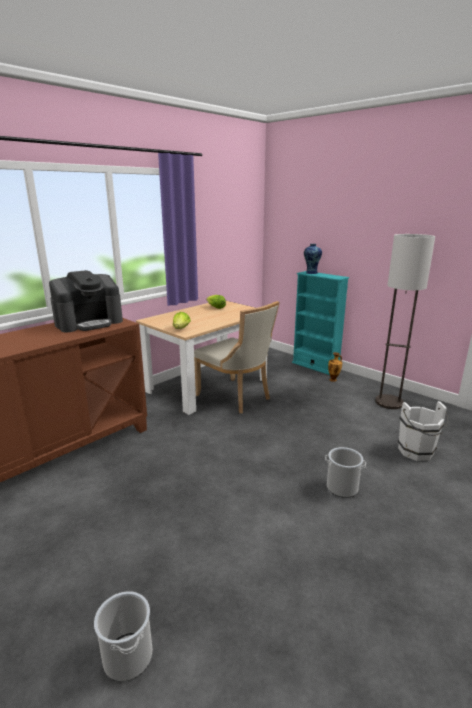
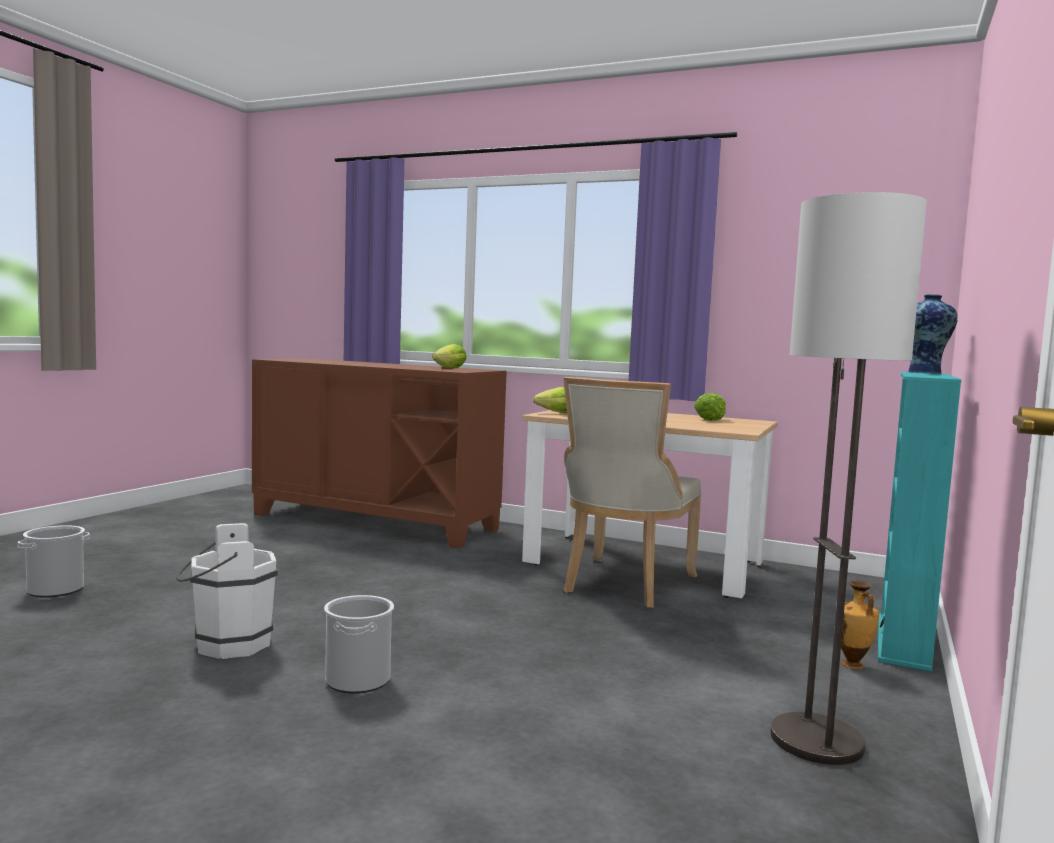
camera: 70 degrees right, 15 degrees down
(89, 322) = (449, 368): coffee machine -> lettuce
(417, 453) = (545, 770): white bucket -> white bucket (227, 645)

